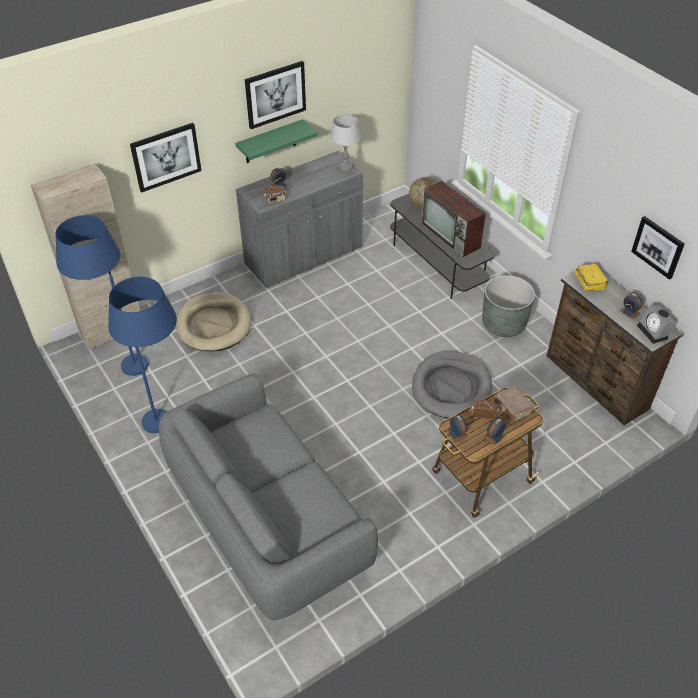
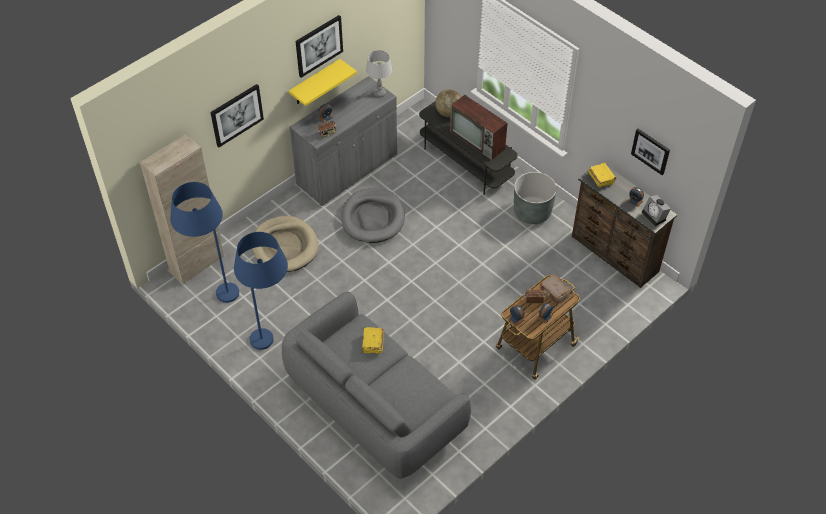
camera: 10 degrees left, 5 degrees up
(270, 142) = (315, 83): green shelf -> yellow shelf
(272, 440) = (372, 343): none -> yellow book
(451, 388) = (498, 275): grey dog bed -> grey dog bed (373, 218)

